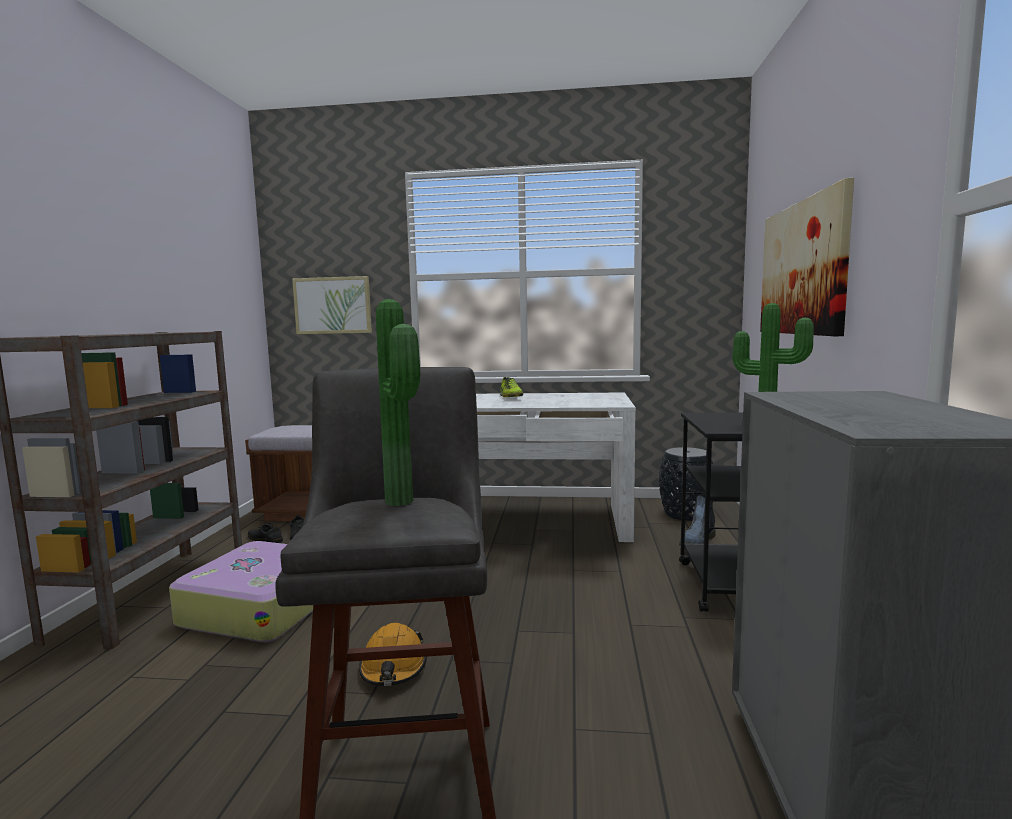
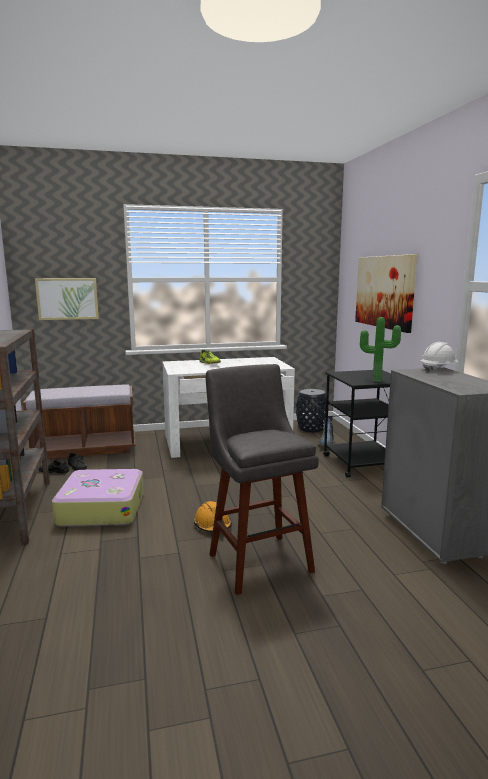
camera: 20 degrees left, 5 degrees up
(404, 500) = (266, 432): potted plant -> none
(862, 393) = (438, 369): none -> white hard hat

